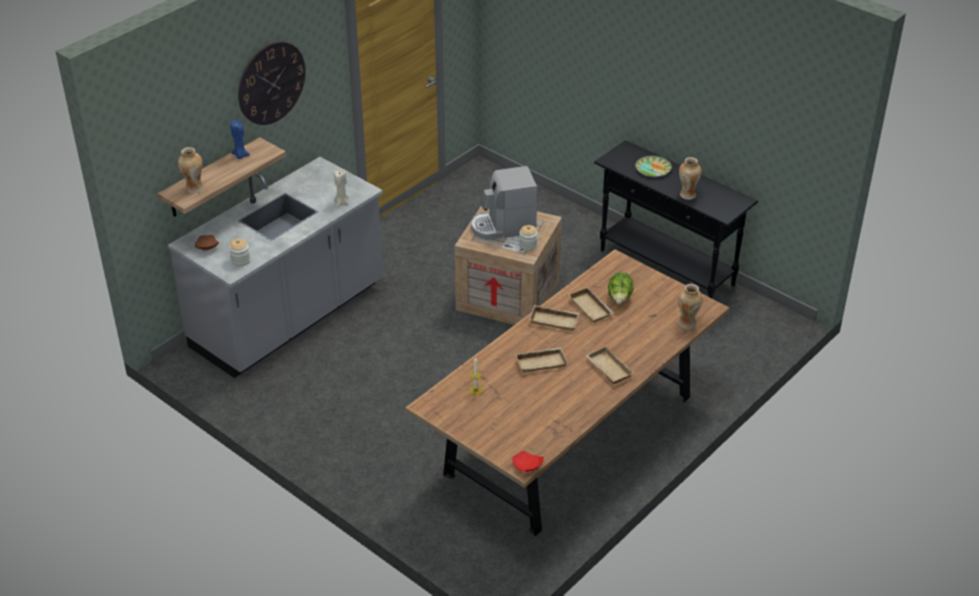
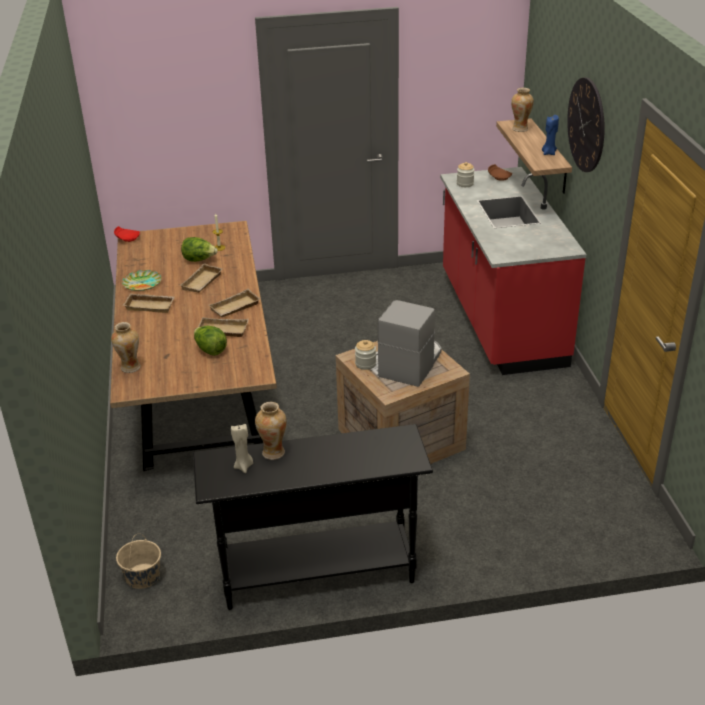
camera: 130 degrees right, 5 degrees down
(289, 317) = (500, 319): grey counter -> red counter
(341, 202) = (494, 240): beige candle -> beige candle (244, 466)
(510, 389) = (199, 260): none -> lettuce
(653, 169) = (349, 456): plate -> plate (142, 283)
(762, 332) = (142, 577): none -> beige bucket

